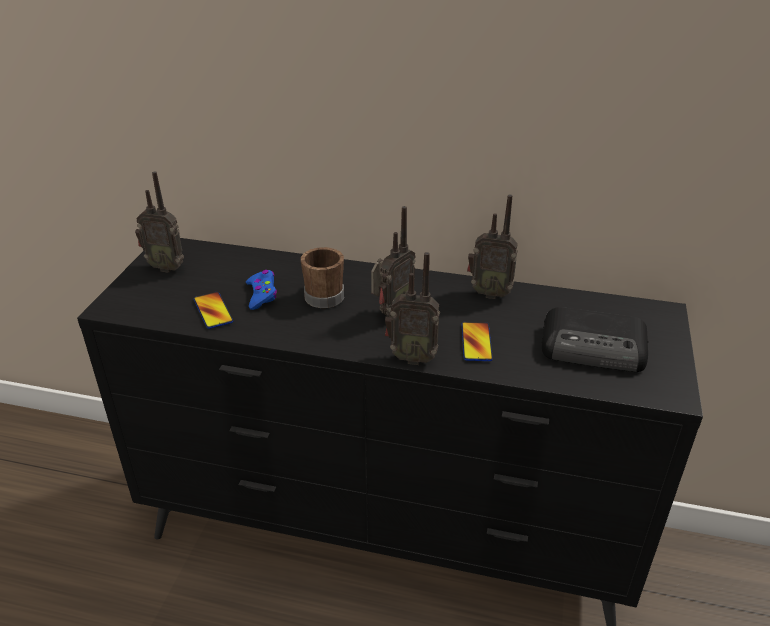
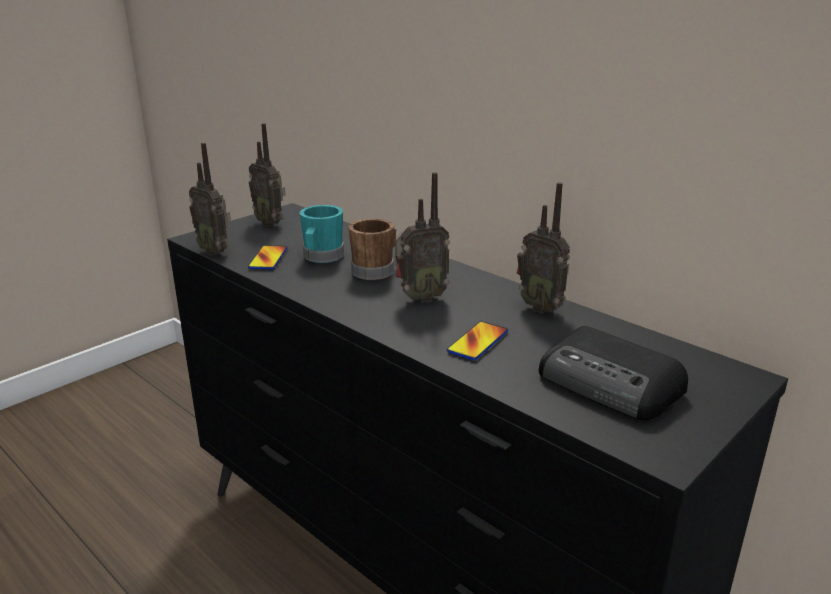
camera: 30 degrees right, 10 degrees down
(262, 294) = (321, 257): blue game controller -> turquoise mug
(411, 357) = (397, 335): radio -> radio (215, 251)

